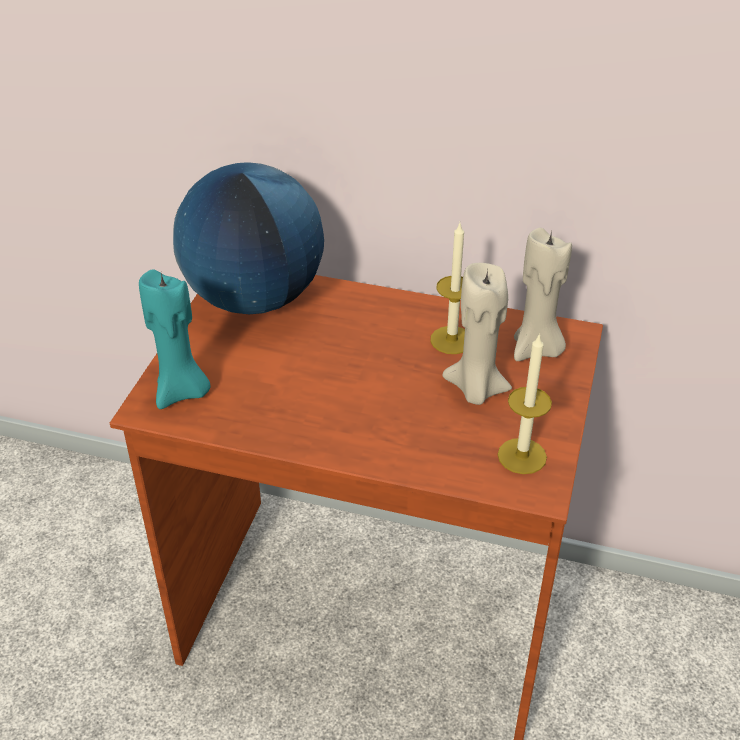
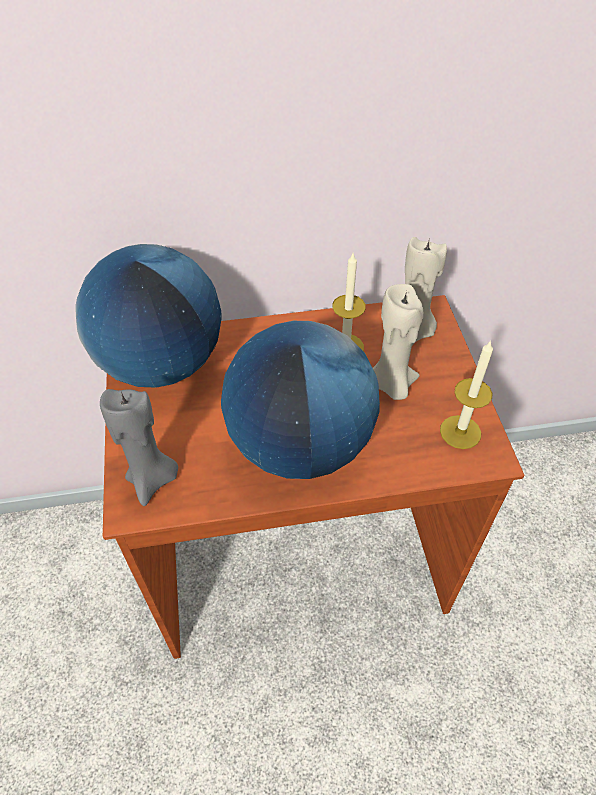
camera: 25 degrees left, 10 degrees up
(182, 392) = (153, 479): turquoise candle -> grey candle
(342, 410) = (300, 444): none -> globe

